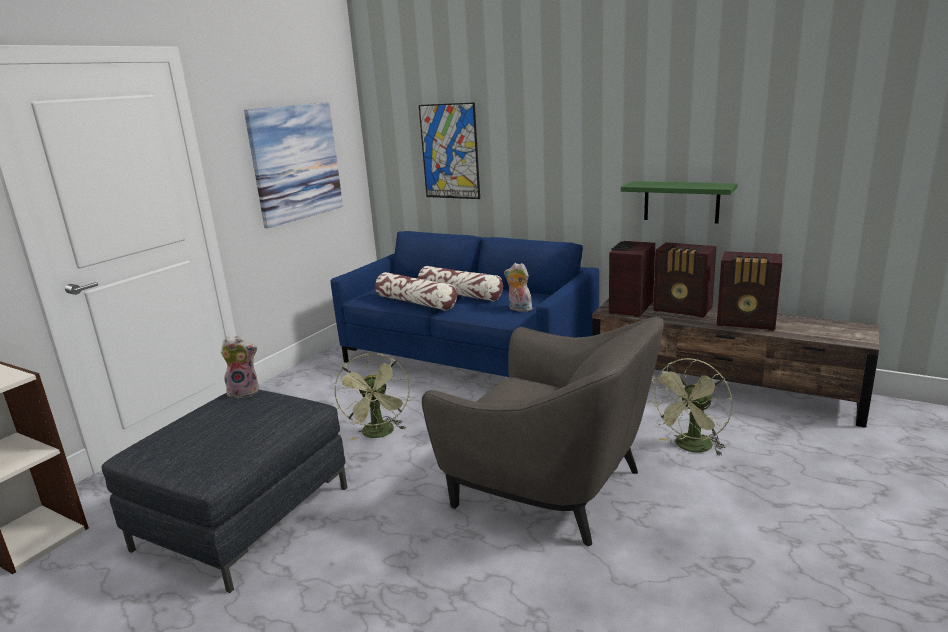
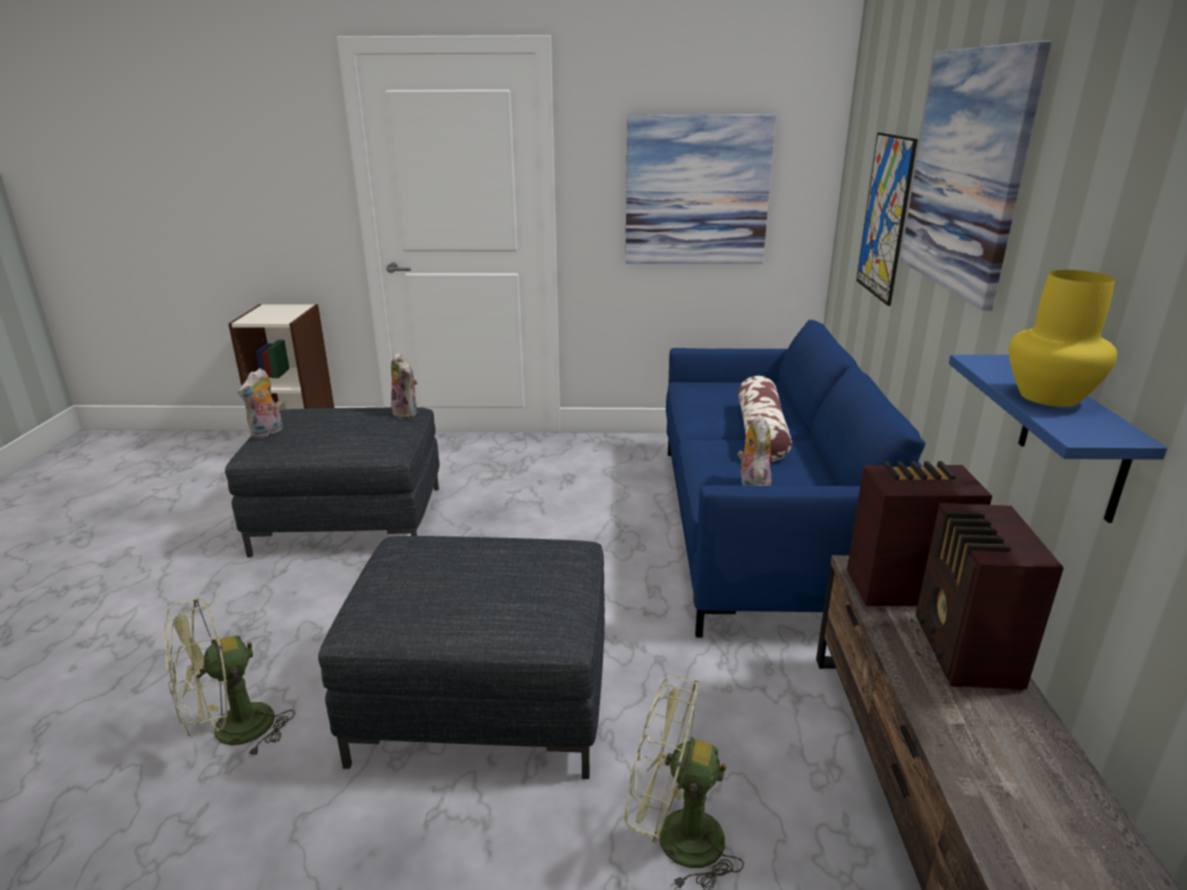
camera: 60 degrees right, 5 degrees up
(173, 463) = (267, 433): none -> plush toy
(379, 434) = (528, 534): green fan -> green fan (231, 733)
(416, 302) = (704, 416): pillow -> none
(540, 111) = (966, 172): none -> picture
(550, 487) = (482, 701): grey armchair -> grey ottoman
(681, 202) = (1073, 437): green shelf -> blue shelf
(682, 184) = (1048, 397): none -> yellow vase
(747, 323) = (992, 759): radio -> none

